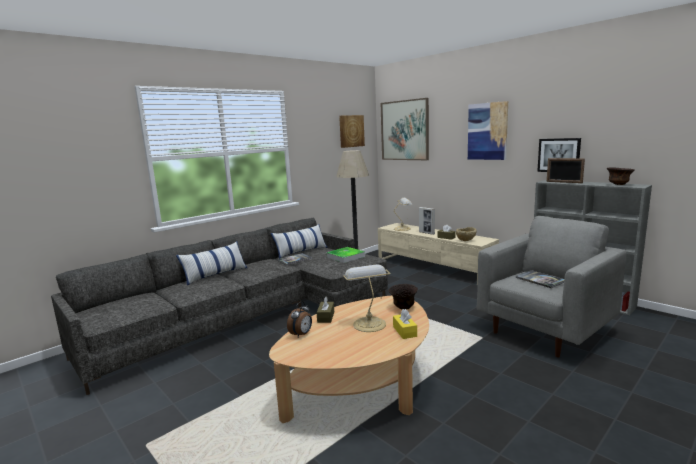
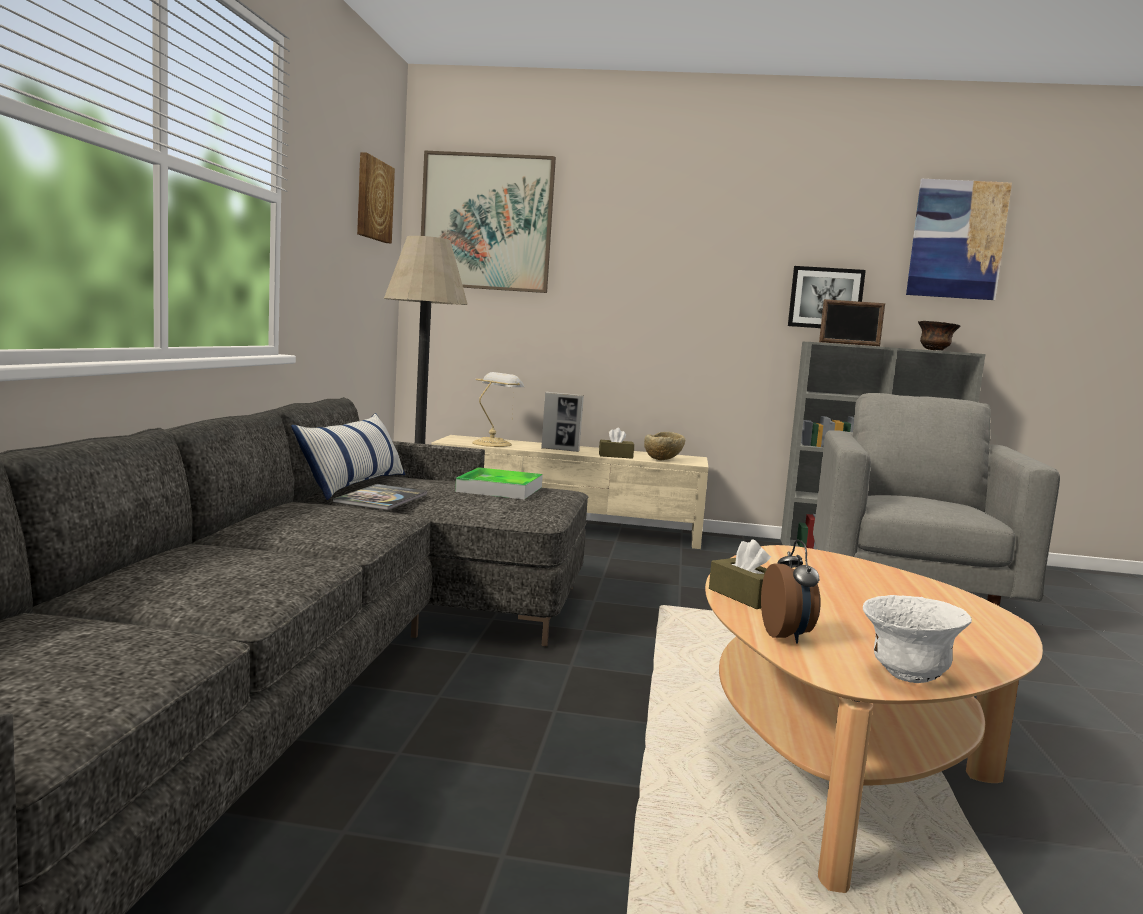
camera: 40 degrees left, 5 degrees down
(215, 275) = (210, 543): pillow -> none
(303, 357) = (908, 676): none -> white bowl
(368, 323) = (851, 595): table lamp -> none
(403, 307) = (835, 562): brown bowl -> none
(404, 331) = (940, 597): yellow tissue box -> none
(487, 131) = (689, 243): picture -> picture (957, 240)
(540, 279) = (928, 501): book -> none

